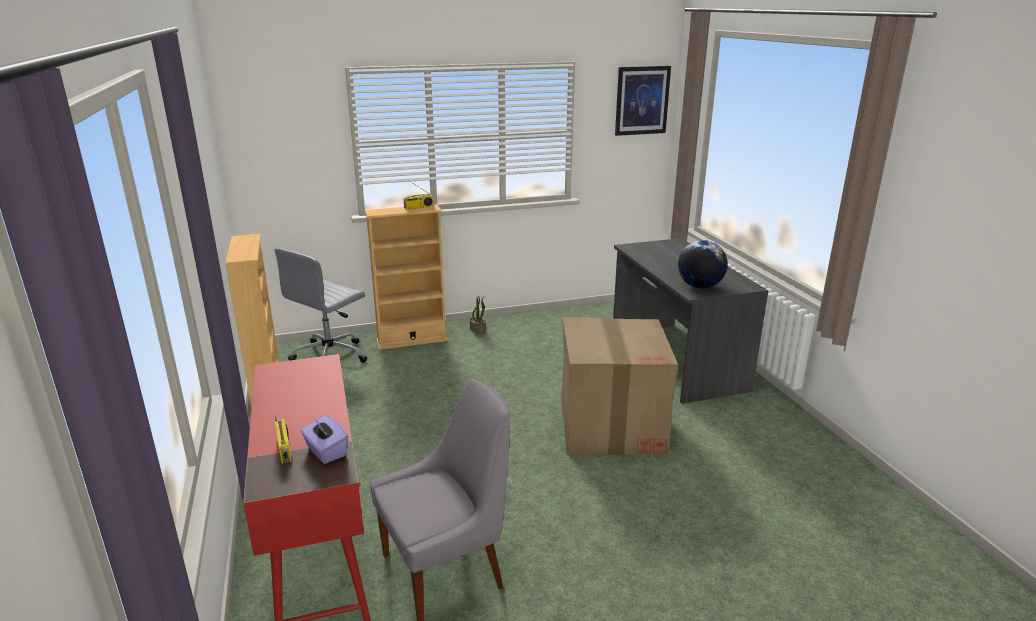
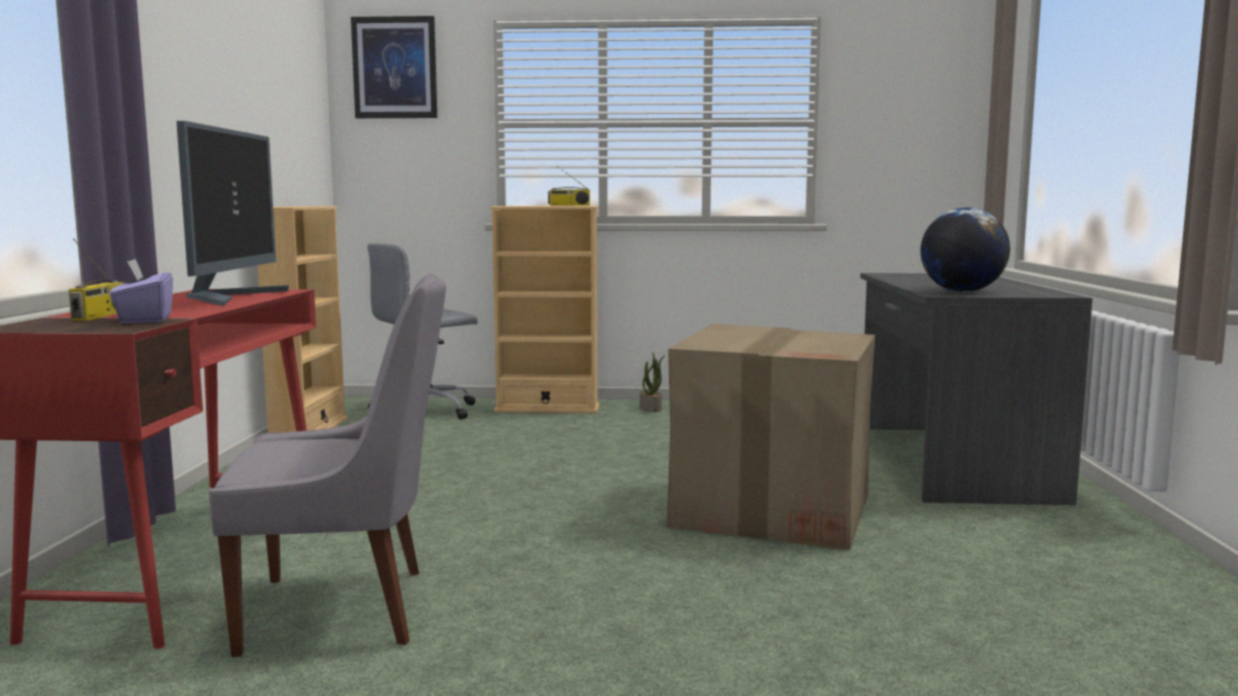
camera: 20 degrees right, 15 degrees down
(311, 386) = (231, 297): none -> monitor
(642, 100) = (933, 76): picture -> picture (395, 68)

